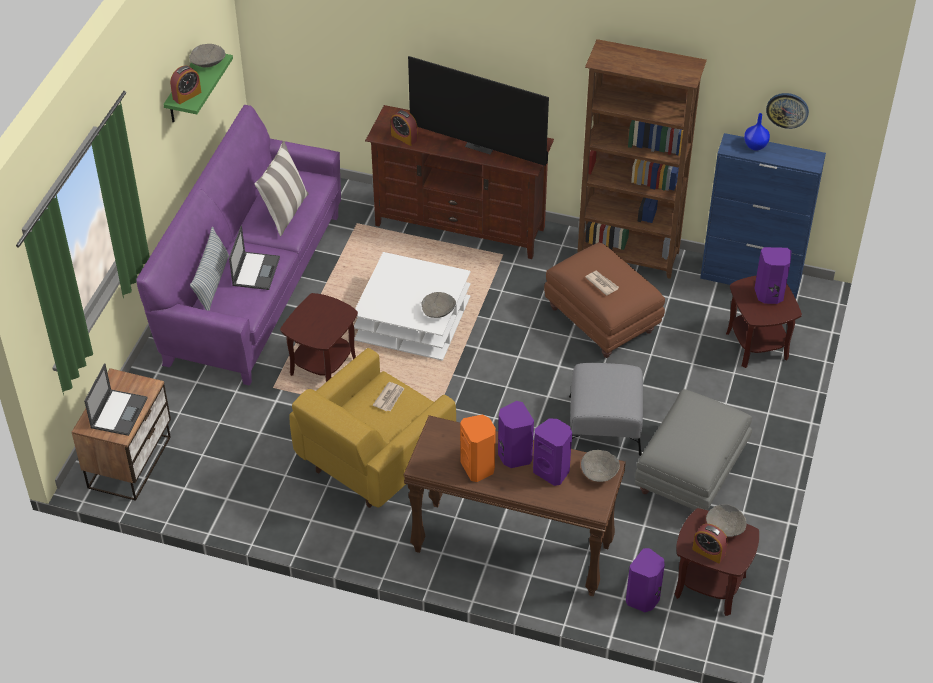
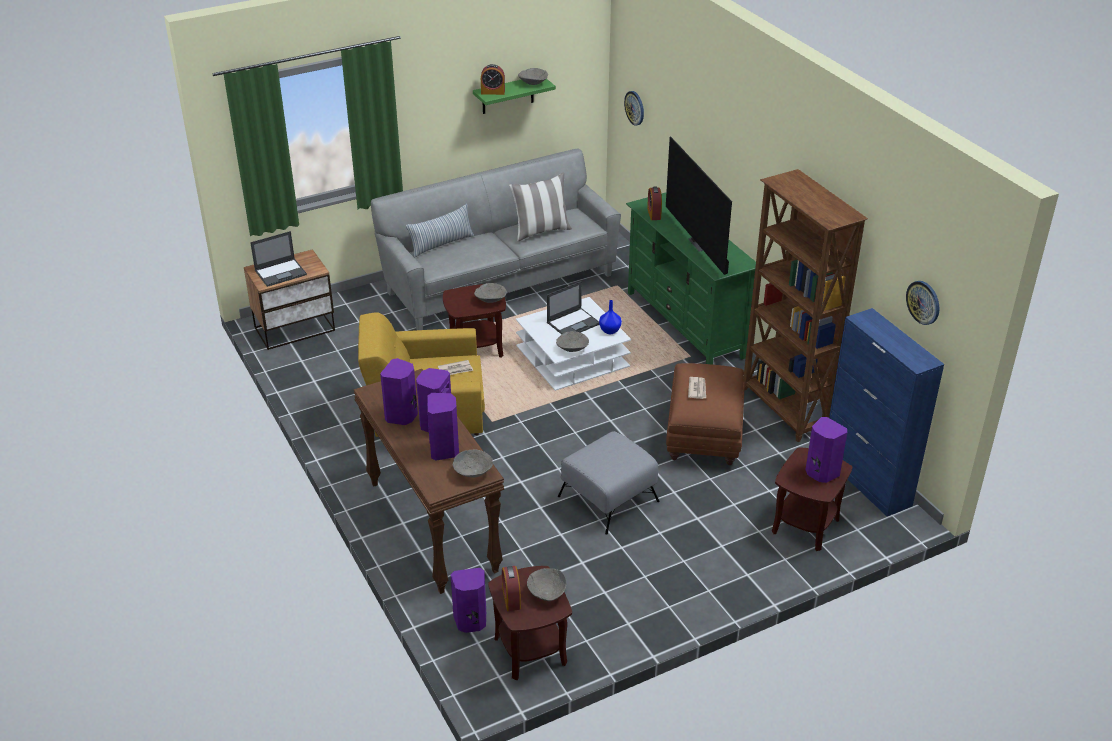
camera: 45 degrees right, 10 degrees down
(253, 288) = (500, 283): purple sofa -> grey sofa
(256, 271) = (474, 250): laptop -> laptop (573, 323)
(296, 35) = (635, 107): none -> wall clock
(334, 311) = (490, 300): none -> grey bowl
(460, 226) = (685, 324): brown tv stand -> green tv stand
(478, 468) = (402, 416): orange speaker -> purple speaker
(690, 475) = (623, 571): grey ottoman -> none
(755, 146) = (885, 328): blue vase -> blue vase (609, 331)

